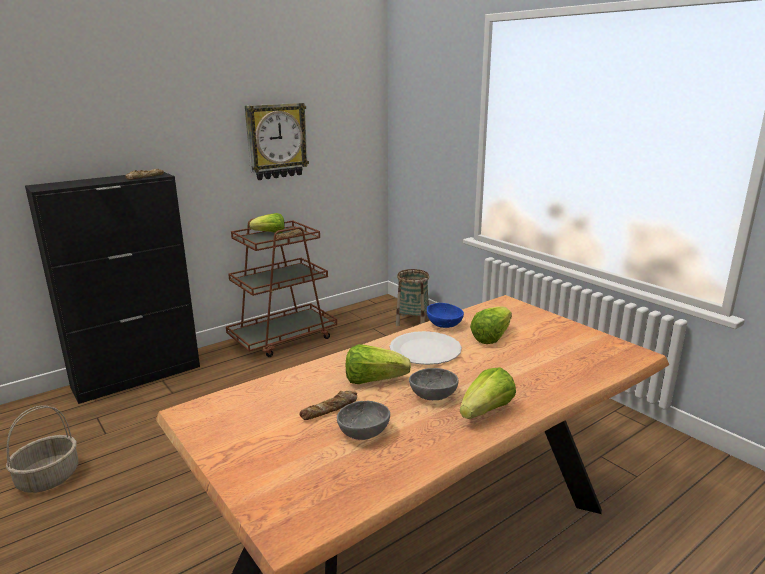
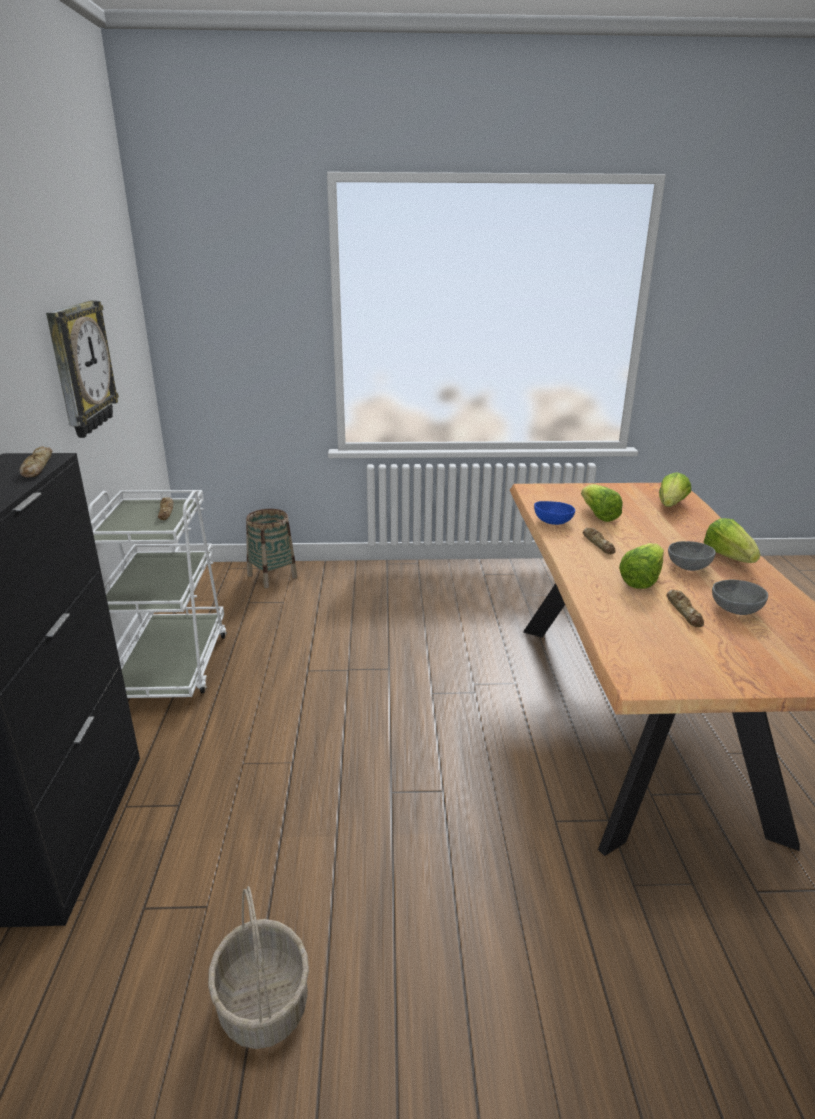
camera: 55 degrees left, 5 degrees up
(270, 233) = (123, 517): lettuce -> lettuce (671, 505)
(283, 338) = (172, 666): brown cart -> white cart
(425, 350) = (598, 544): white plate -> bread

